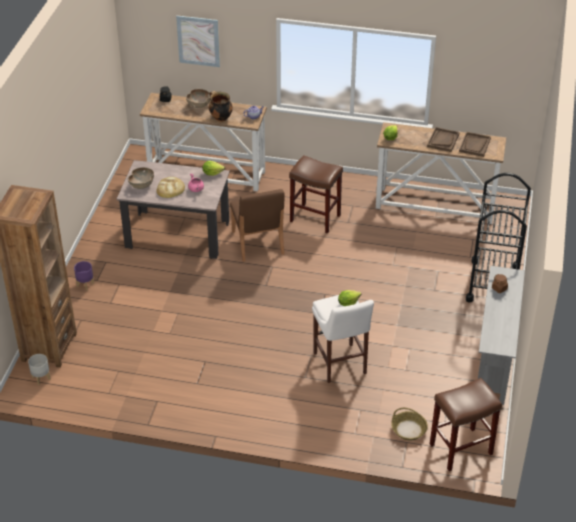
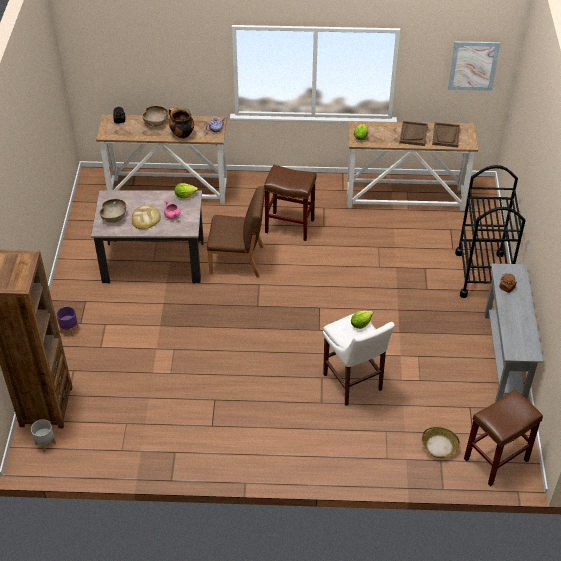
camera: 10 degrees left, 5 degrees up
(198, 41) = (149, 56): picture -> picture (473, 65)
(257, 243) = (238, 260): brown chair -> brown chair turned 60 degrees counterclockwise

